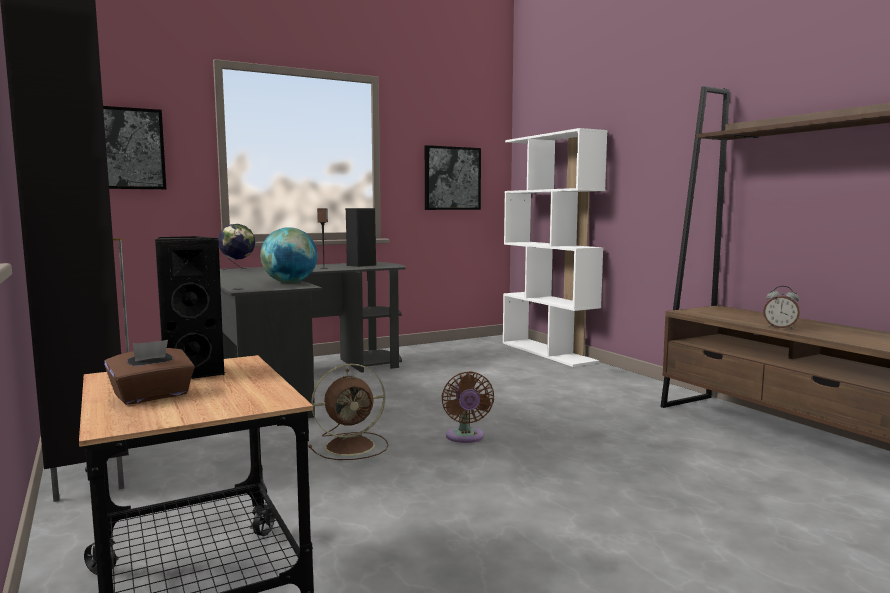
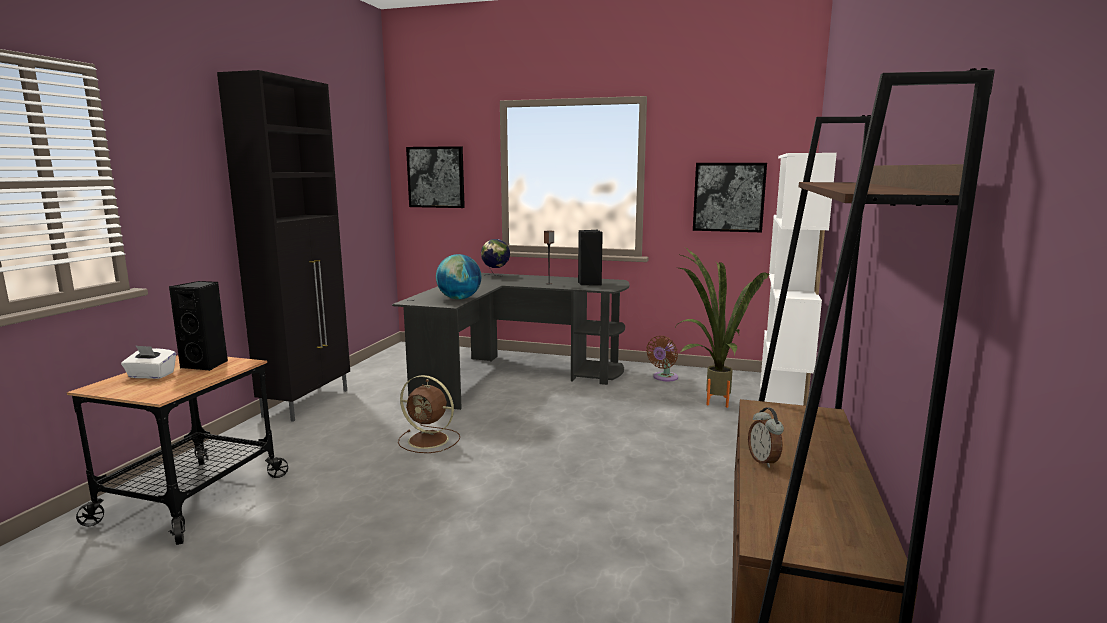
camera: 45 degrees right, 5 degrees up
(152, 396) = (151, 375): brown tissue box -> white tissue box
(465, 437) = (504, 464): brown fan -> brown fan (664, 378)
(497, 359) = (709, 401): none -> potted plant

